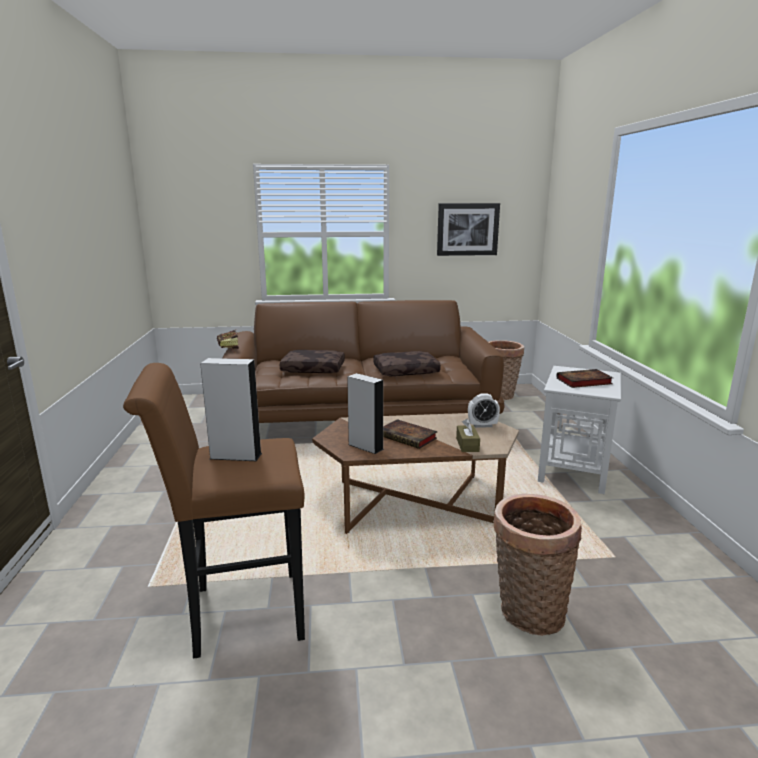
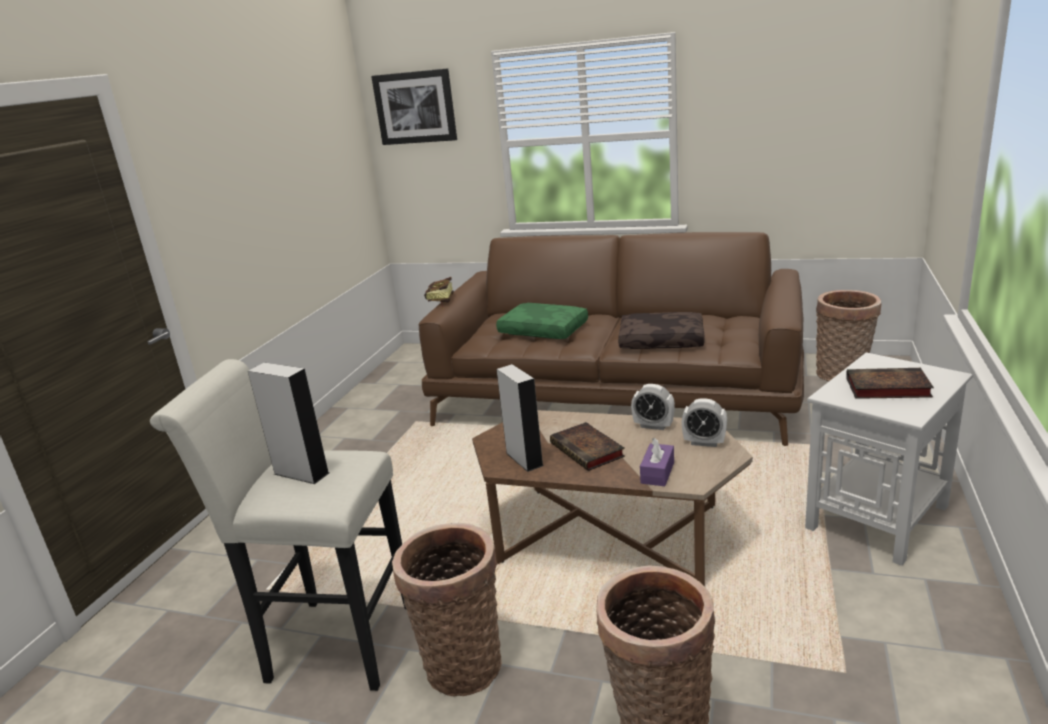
camera: 25 degrees right, 5 degrees up
(238, 614) = (330, 642): brown stool -> white stool
(314, 369) = (544, 330): brown pillow -> green pillow
(361, 604) = (461, 662): none -> basket
(440, 419) = (653, 426): none -> alarm clock
(467, 229) = (800, 119): picture -> picture (415, 107)
(467, 445) = (657, 473): brown tissue box -> purple tissue box

